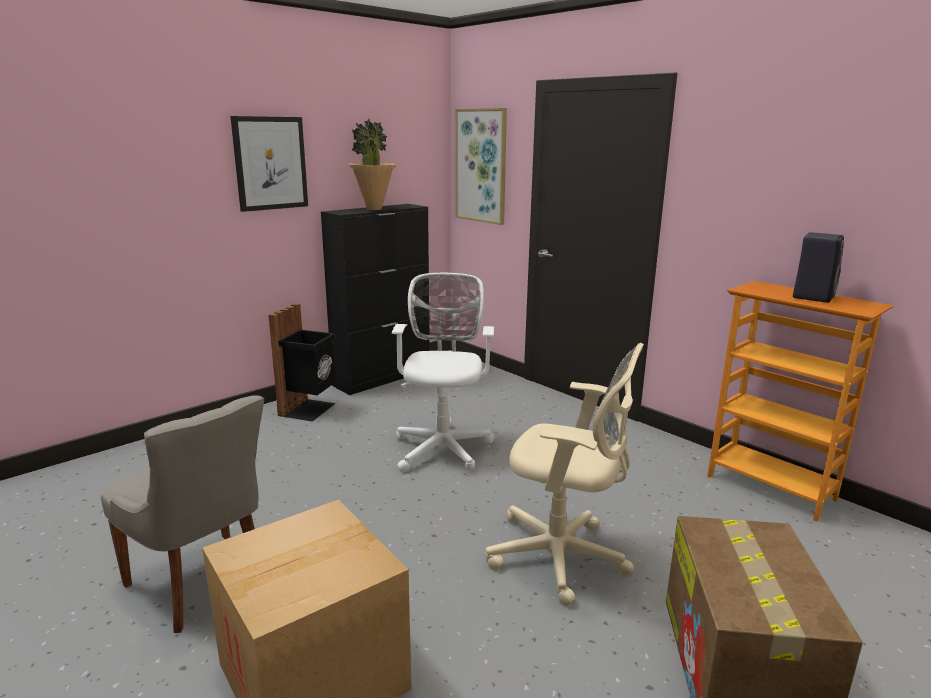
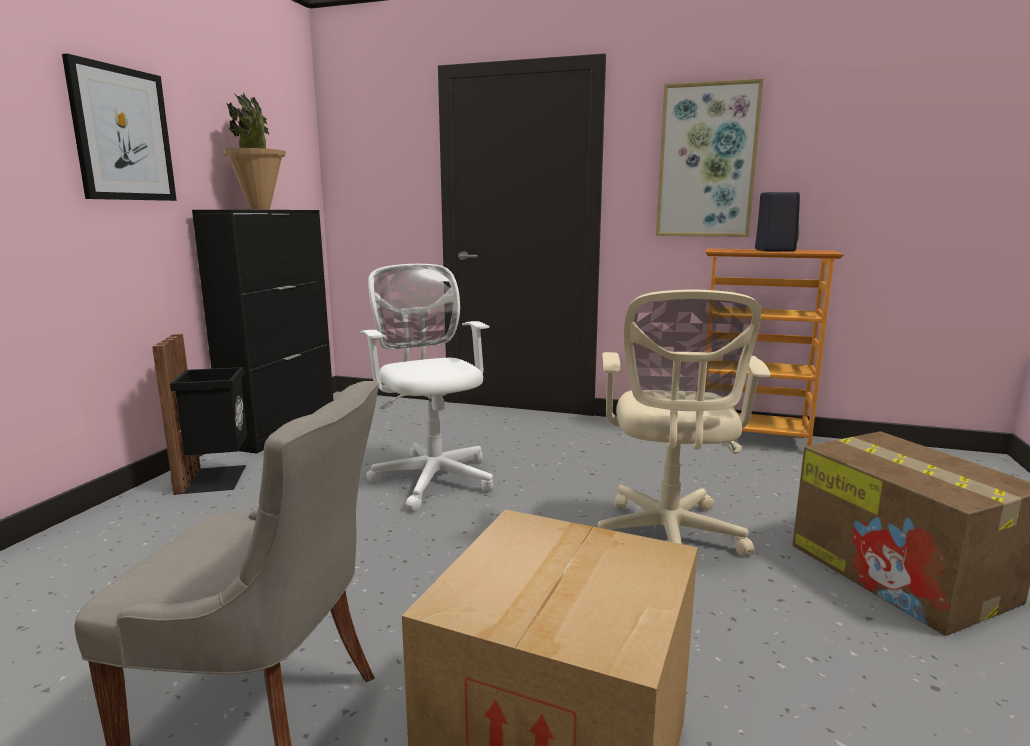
camera: 30 degrees left, 5 degrees down
(481, 166) = (368, 166): picture -> picture (707, 161)
(562, 558) = (668, 539): beige office chair -> beige office chair turned 105 degrees clockwise

